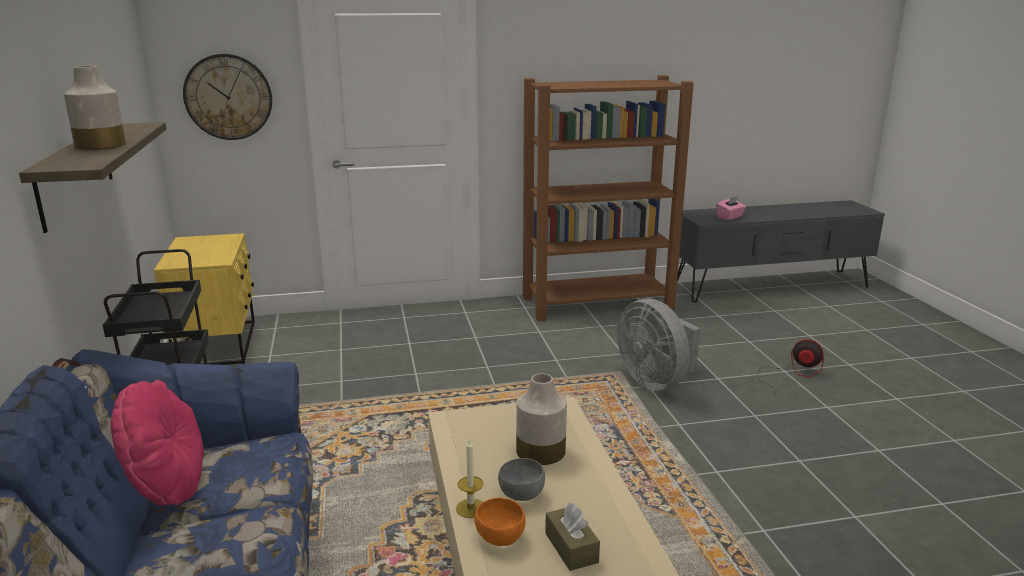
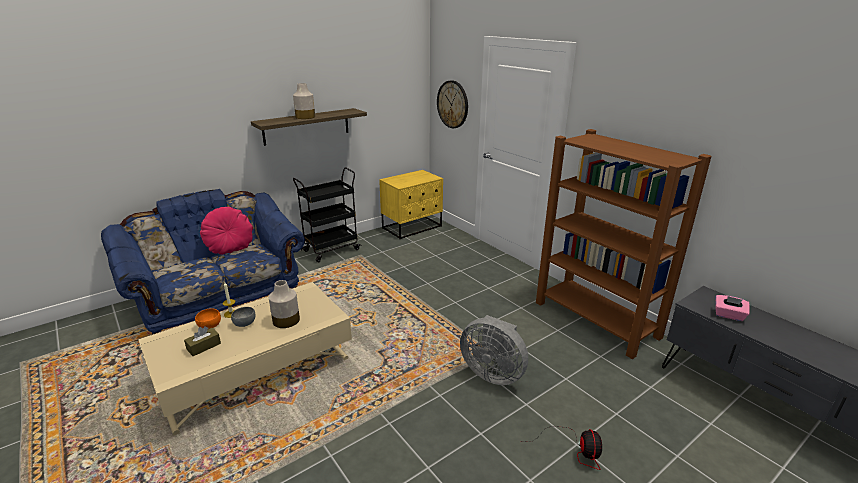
camera: 65 degrees right, 5 degrees up
(655, 381) = (493, 373): grey fan -> grey fan turned 90 degrees counterclockwise

